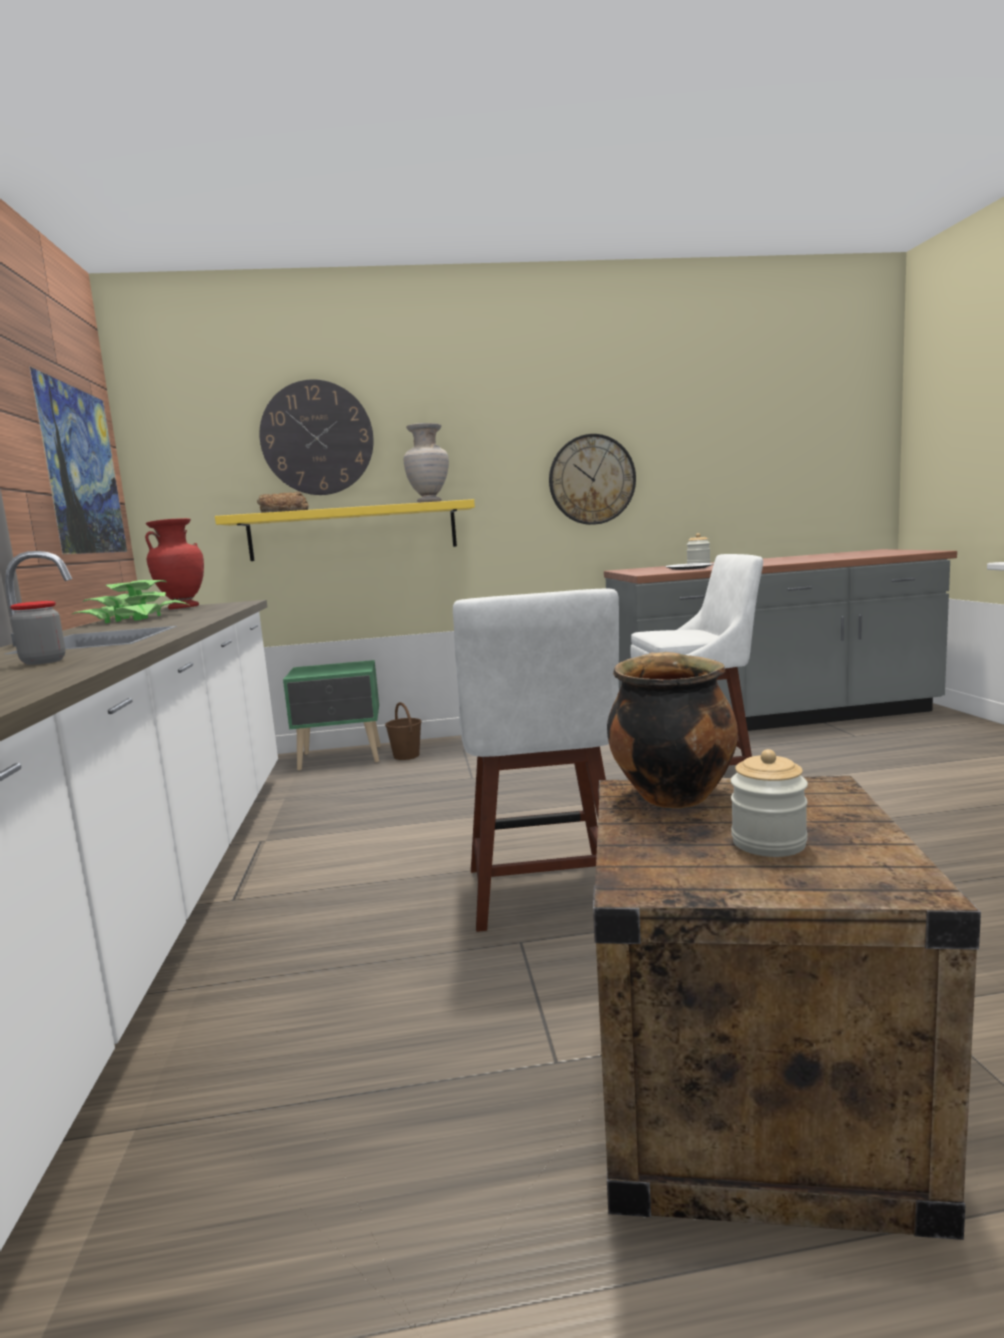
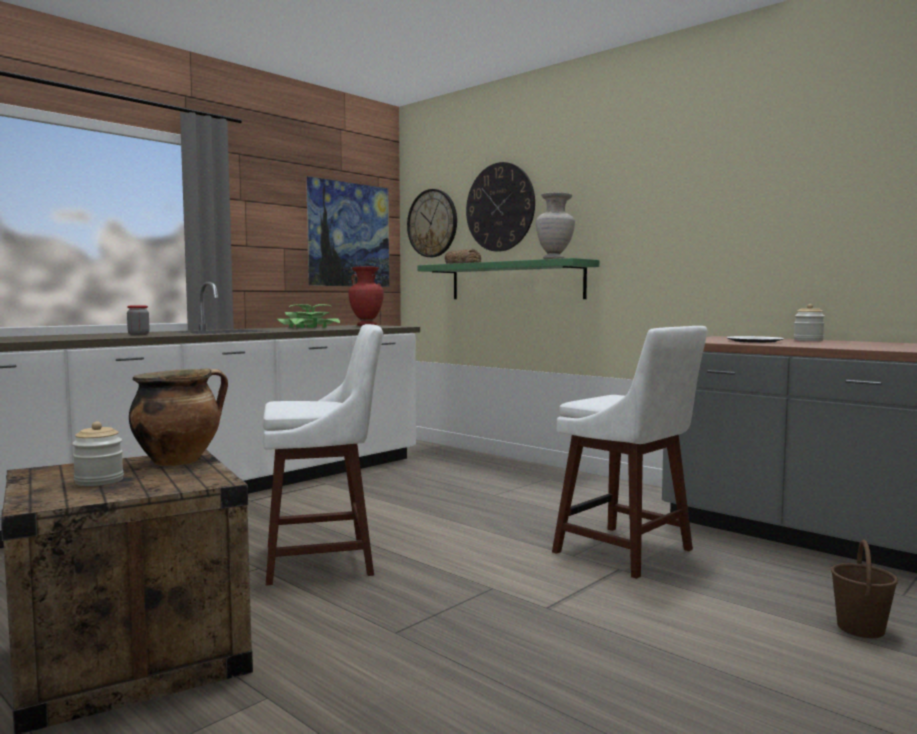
camera: 50 degrees right, 5 degrees down
(342, 758) = (473, 460): green nightstand -> none
(353, 531) = (515, 281): yellow shelf -> green shelf
(406, 756) = (505, 471): brown bucket -> brown bucket (860, 629)
(544, 895) = (326, 559): white chair -> white chair turned 150 degrees counterclockwise
(592, 479) = (713, 240): wall clock -> wall clock (432, 223)

